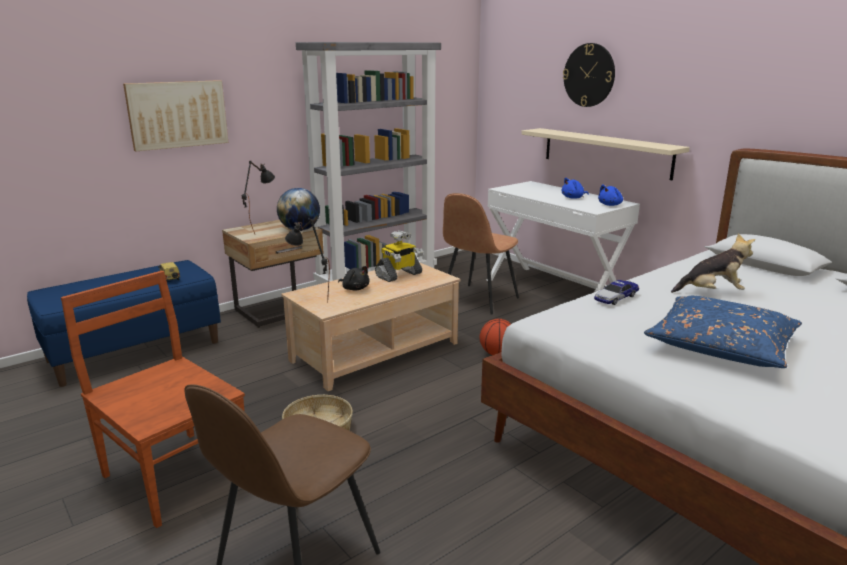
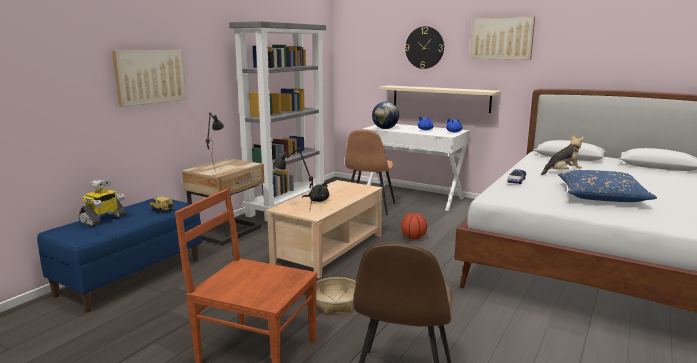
camera: 20 degrees left, 5 degrees down
(300, 230) = (246, 165): globe -> globe (385, 128)
(399, 275) = (338, 189): toy robot -> toy robot (103, 219)
(696, 64) = (502, 38): none -> picture

